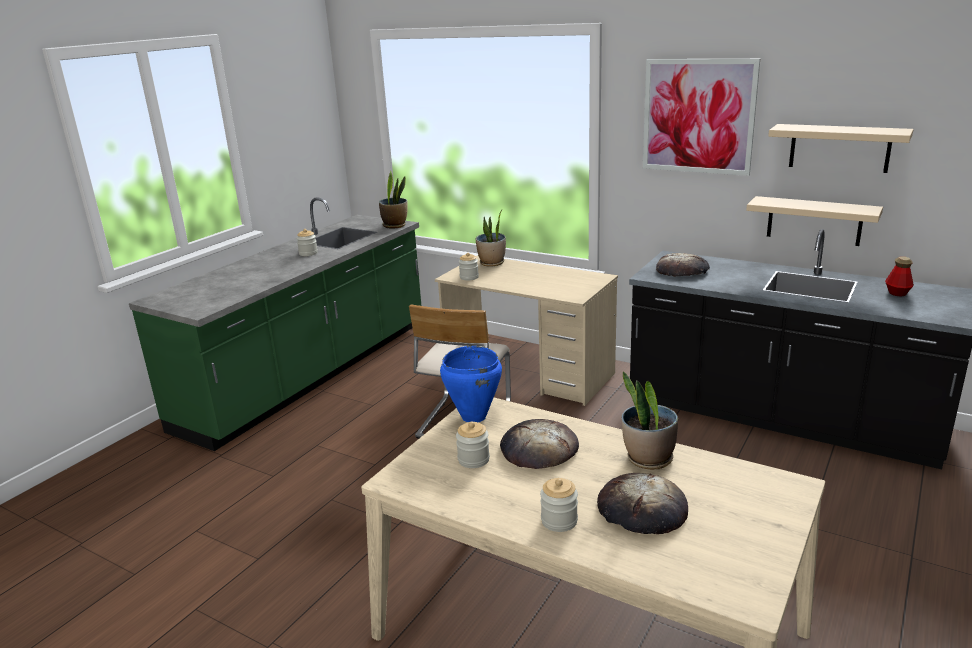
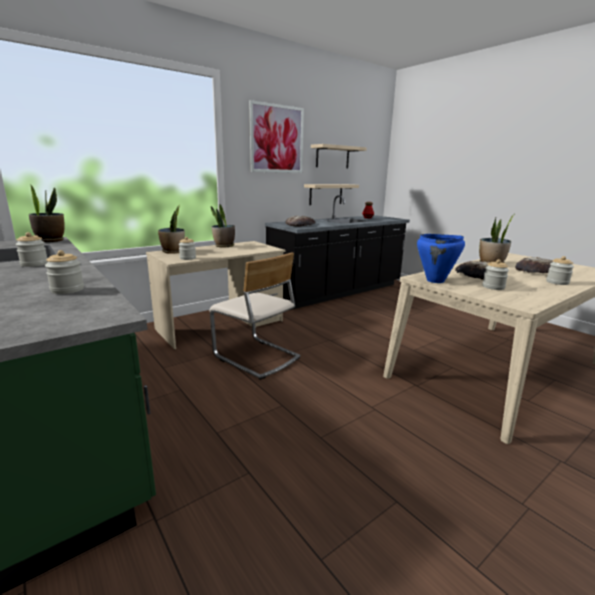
camera: 70 degrees left, 5 degrees down
(248, 284) = (67, 290): none -> jar
(555, 272) = (224, 246): none -> potted plant

